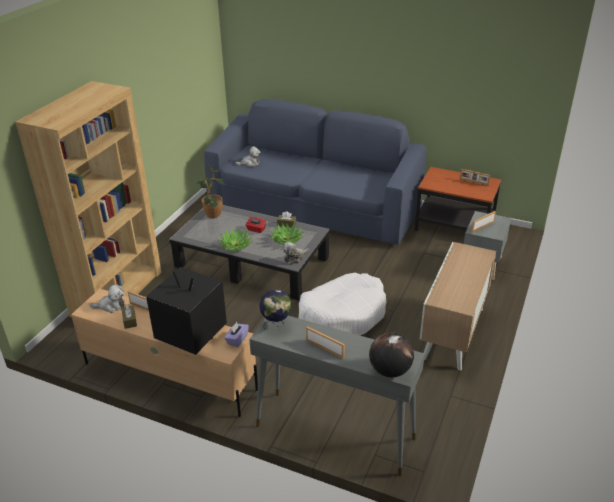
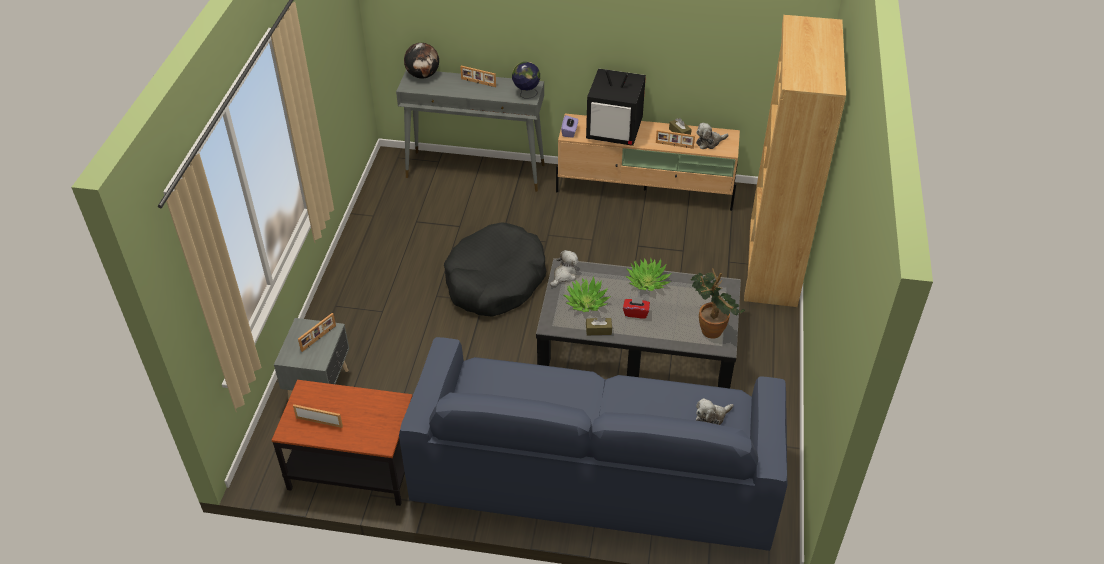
camera: 165 degrees right, 10 degrees up
(343, 315) = (495, 281): white dog bed -> black dog bed
(454, 333) = (366, 279): cabinet -> none

